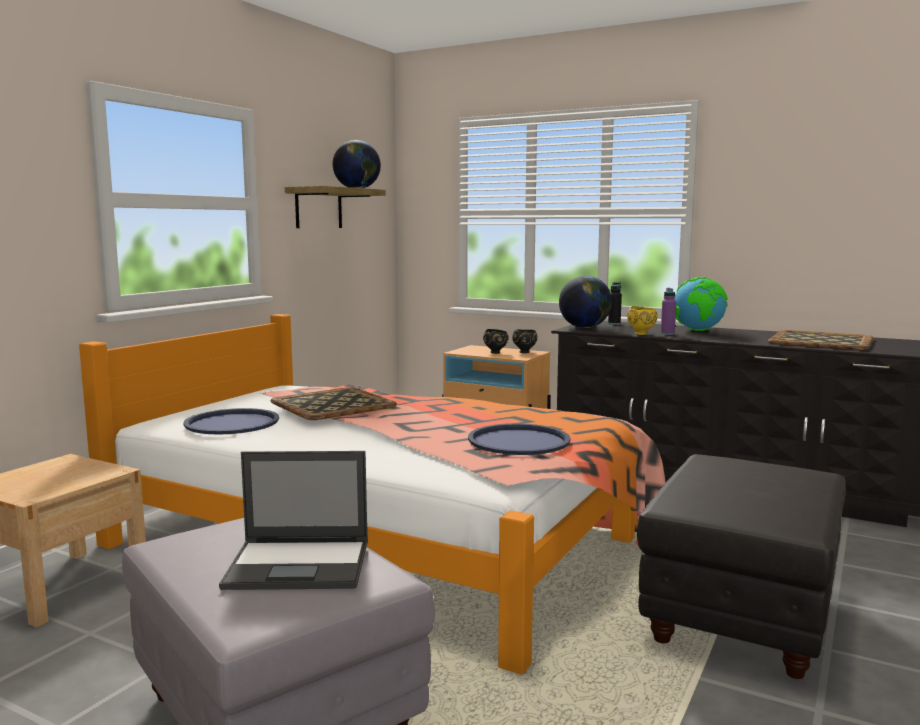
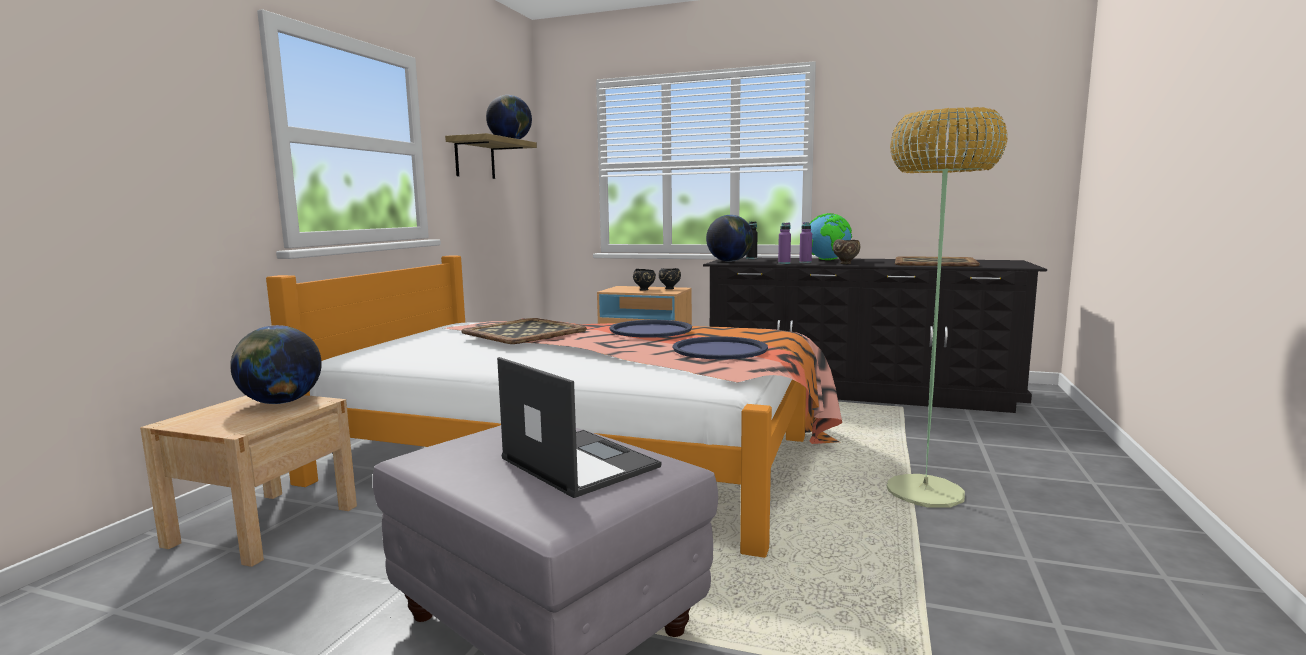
camera: 10 degrees left, 0 degrees up
(81, 469) = (281, 402): none -> globe
(232, 423) = (431, 352): blue tray -> blue tray (651, 330)
(300, 565) = (577, 462): laptop -> laptop turned 120 degrees counterclockwise
(642, 334) = (784, 263): yellow bowl -> purple bottle
(713, 338) = (846, 263): none -> brown bowl
(739, 616) = (924, 491): black ottoman -> floor lamp

